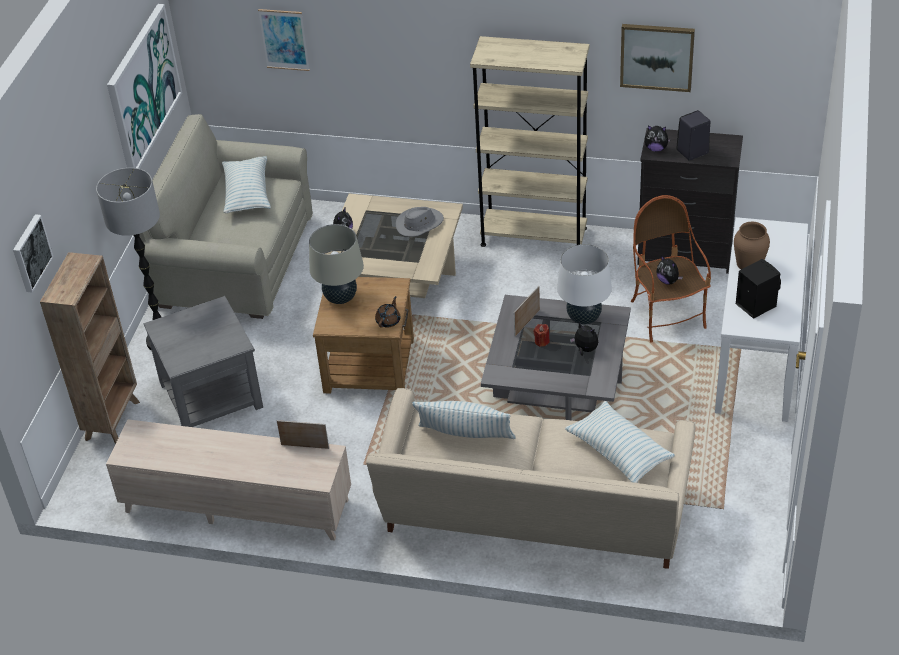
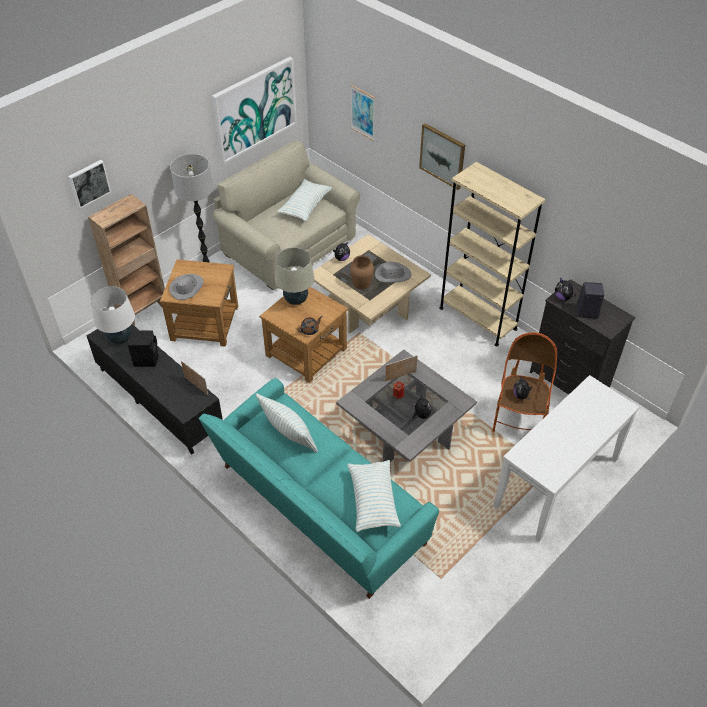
camera: 30 degrees right, 5 degrees up
(191, 347) = (187, 288): none -> grey hat
(211, 395) = (205, 323): grey side table -> brown side table
(237, 506) = (159, 400): beige tv stand -> black tv stand
(533, 514) = (317, 507): beige sofa -> turquoise sofa
(584, 318) = (439, 392): white table lamp -> white table lamp (120, 338)
(657, 56) = (590, 229): picture -> picture (442, 155)
(749, 263) = (569, 414): brown vase -> brown vase (361, 283)
(755, 304) = (546, 447): black speaker -> black speaker (146, 358)

